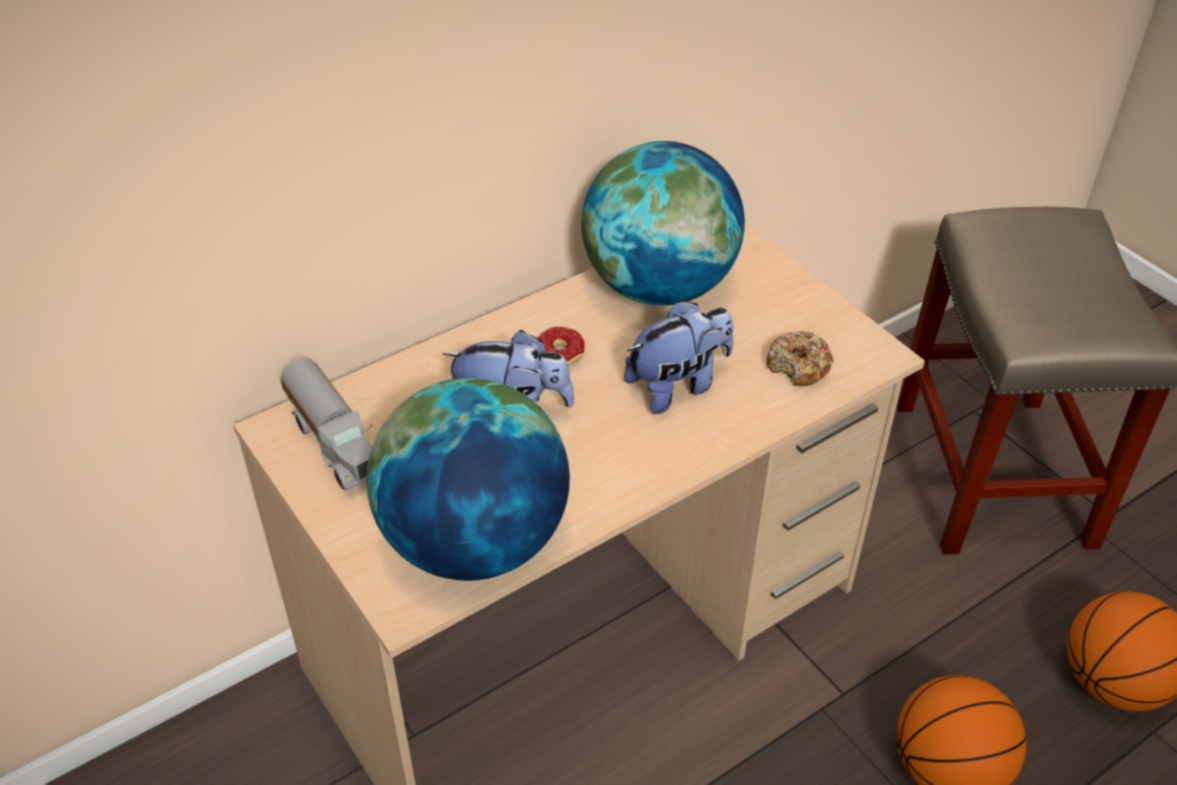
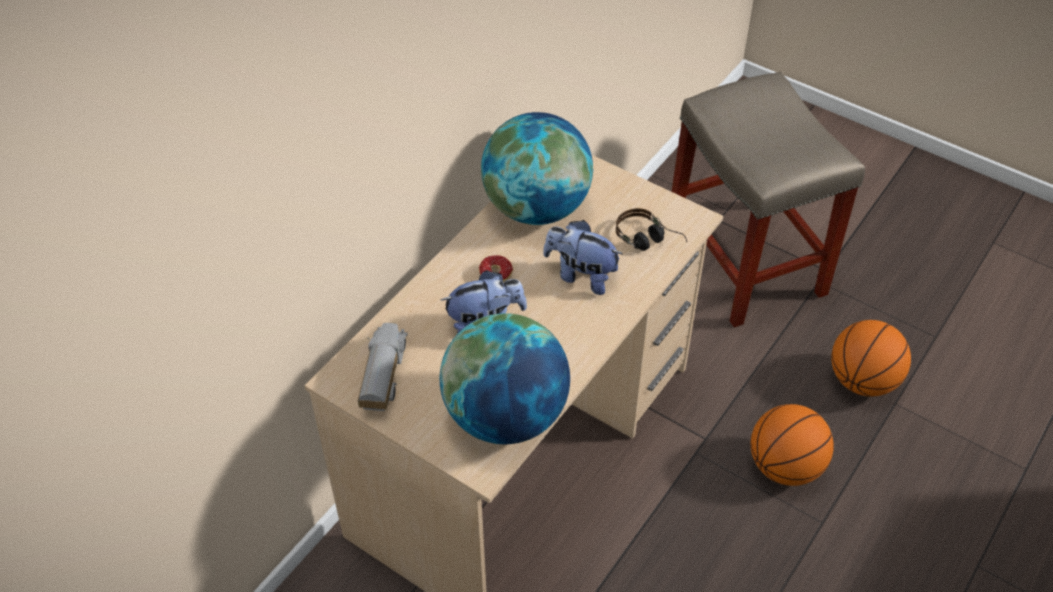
camera: 20 degrees left, 5 degrees up
(337, 443) = (382, 377): toy truck -> toy truck turned 120 degrees counterclockwise
(678, 385) = (581, 275): plush toy -> plush toy turned 105 degrees counterclockwise
(798, 367) = (649, 241): donut -> headphones

